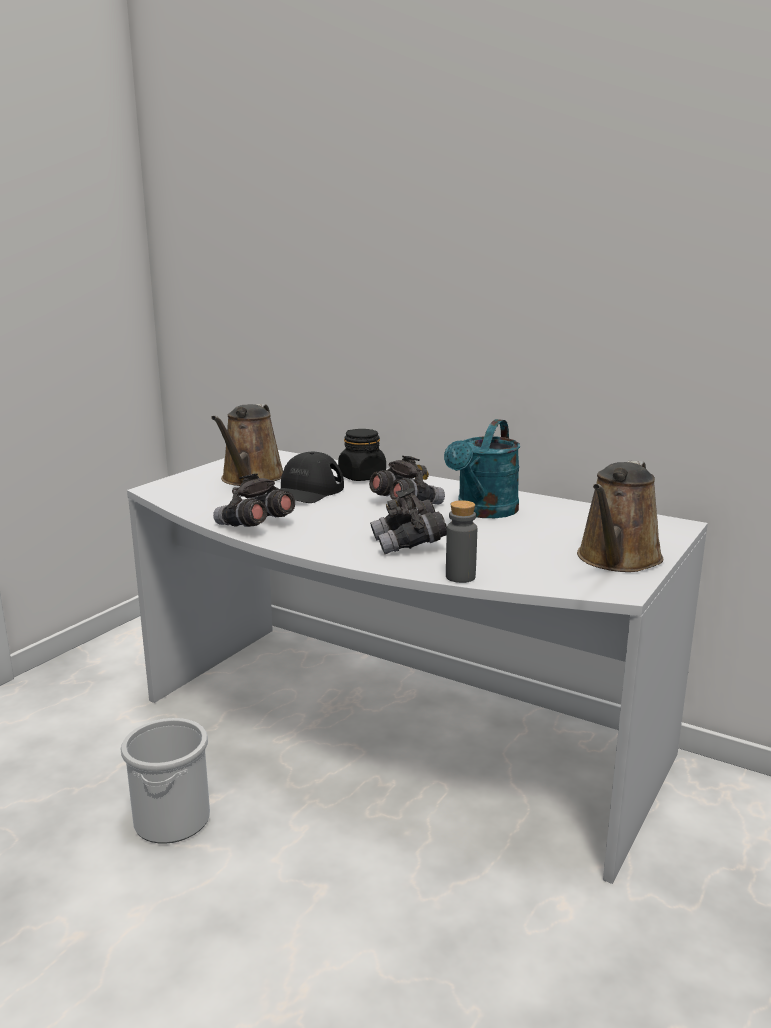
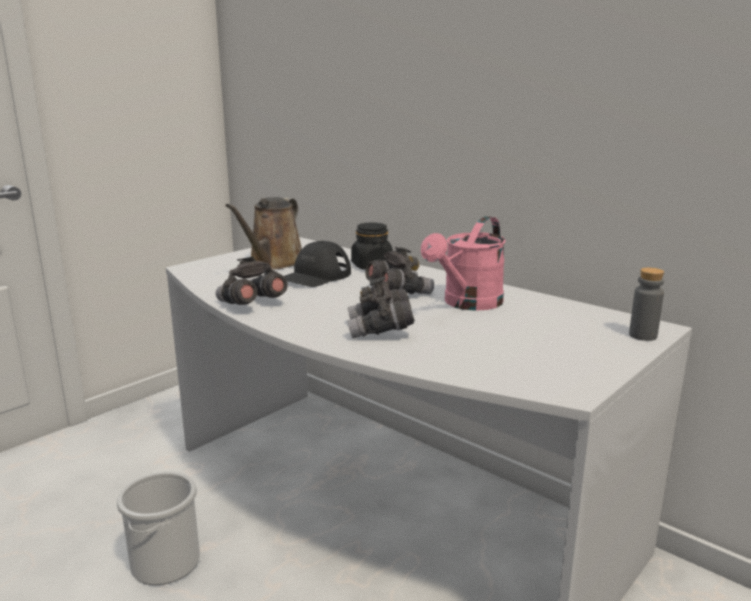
camera: 10 degrees right, 0 degrees up
(460, 577) = (414, 366): grey bottle -> grey bottle (642, 336)
(483, 512) = (467, 304): turquoise watering can -> pink watering can
(617, 560) = (582, 360): brown watering can -> none

